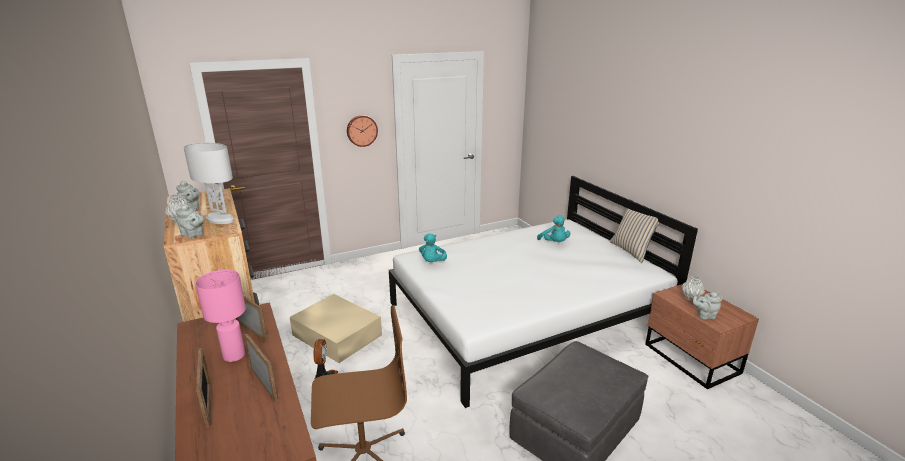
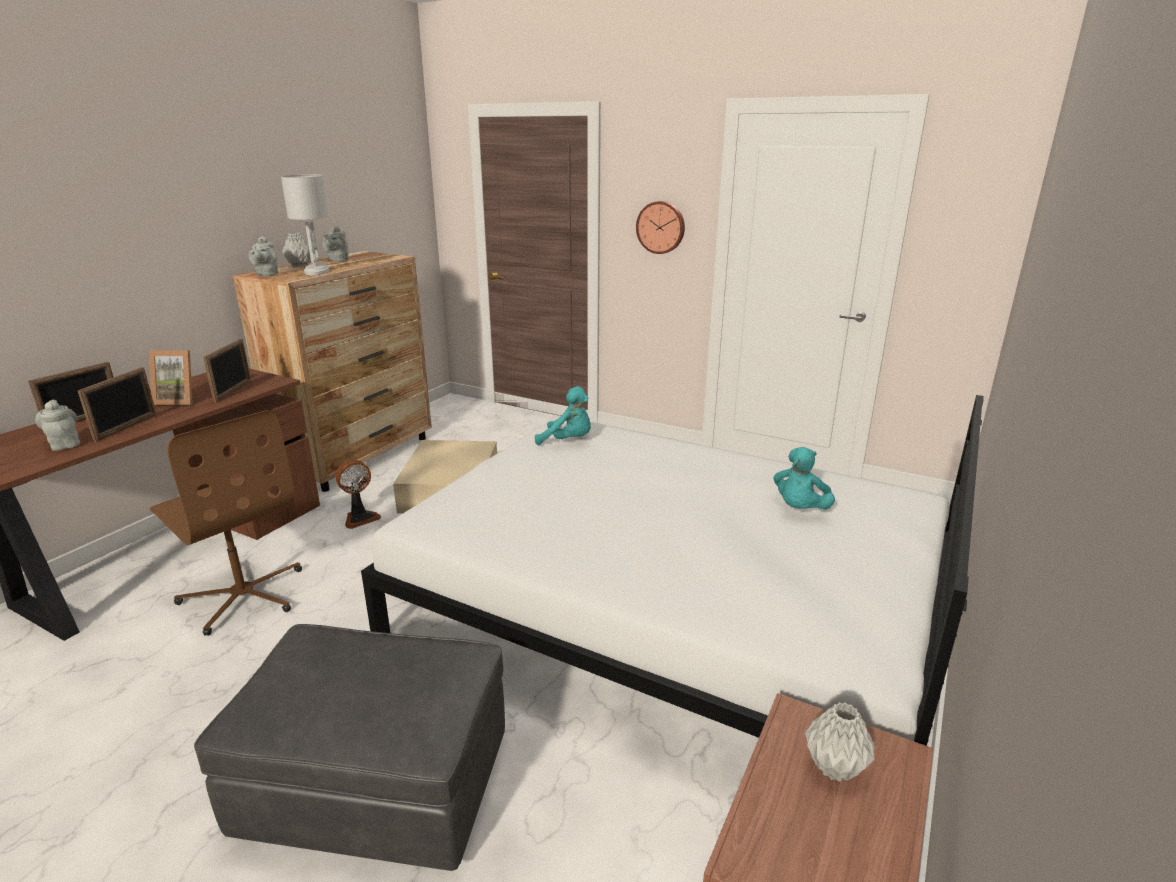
camera: 55 degrees right, 0 degrees up
(234, 355) = (179, 400): pink table lamp -> picture frame
(432, 262) = (568, 441): turquoise plush toy -> turquoise plush toy turned 135 degrees counterclockwise
(631, 251) = (930, 606): beige pillow -> none
(704, 315) = (765, 816): grey teapot -> grey teapot (65, 443)

